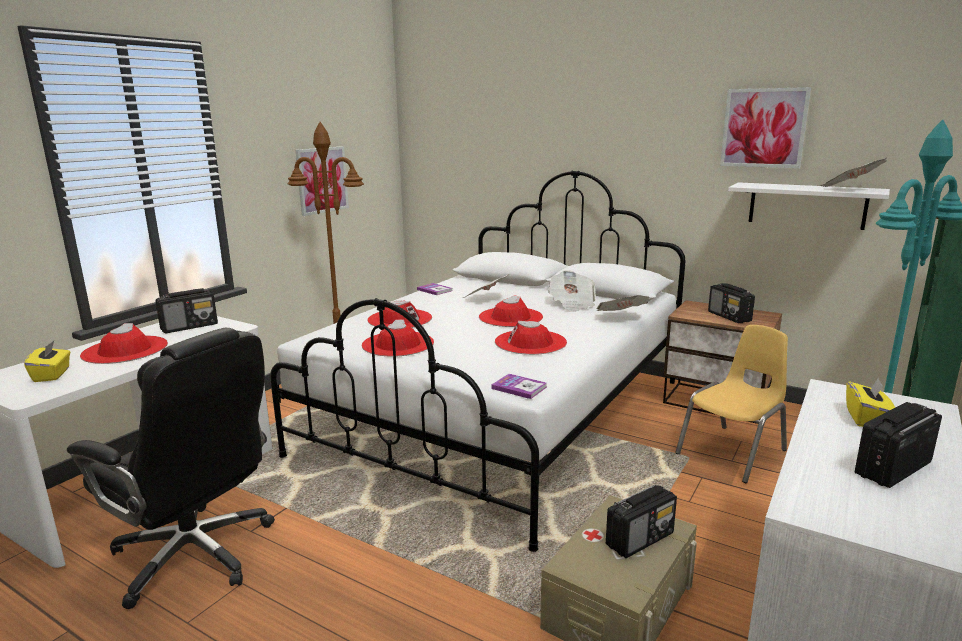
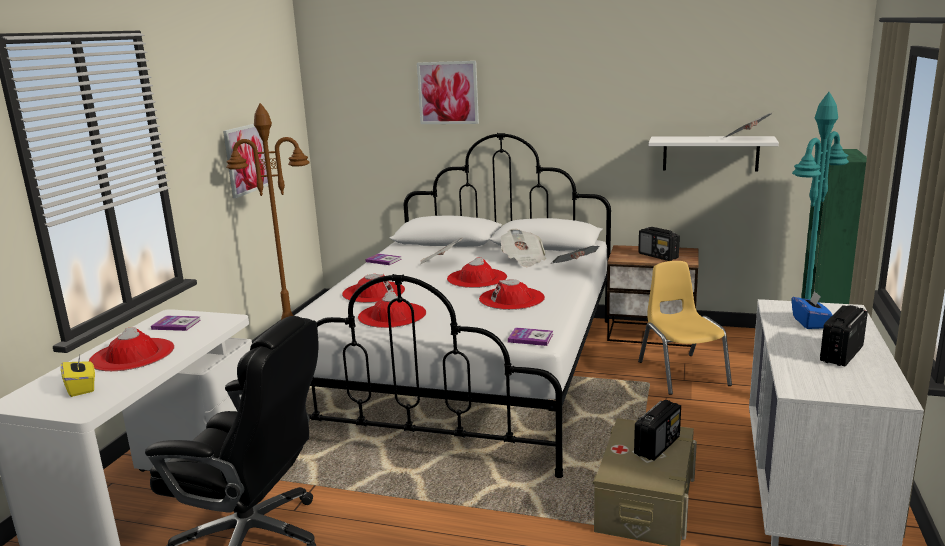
camera: 15 degrees left, 0 degrees up
(190, 327) = (176, 324): radio -> book
(733, 452) = (682, 373): yellow chair -> yellow chair turned 45 degrees counterclockwise
(764, 128) = (669, 88): picture -> picture (448, 93)
(867, 419) = (810, 323): yellow tissue box -> blue tissue box

